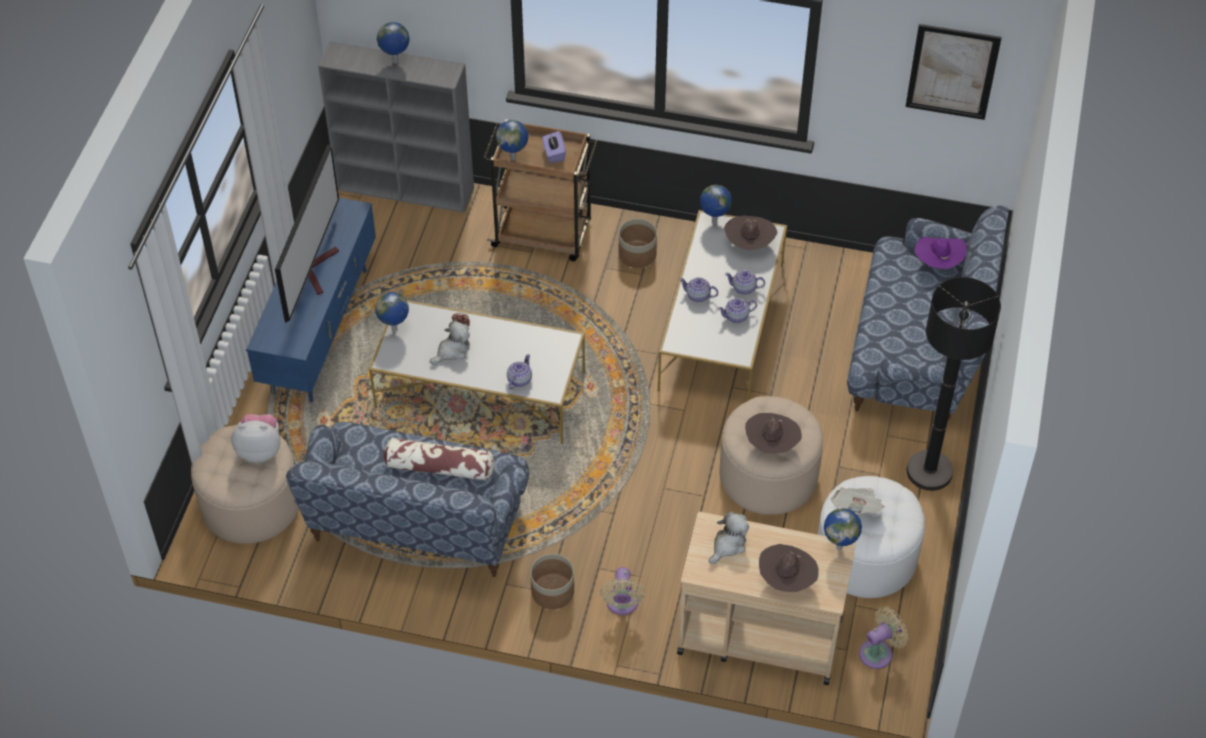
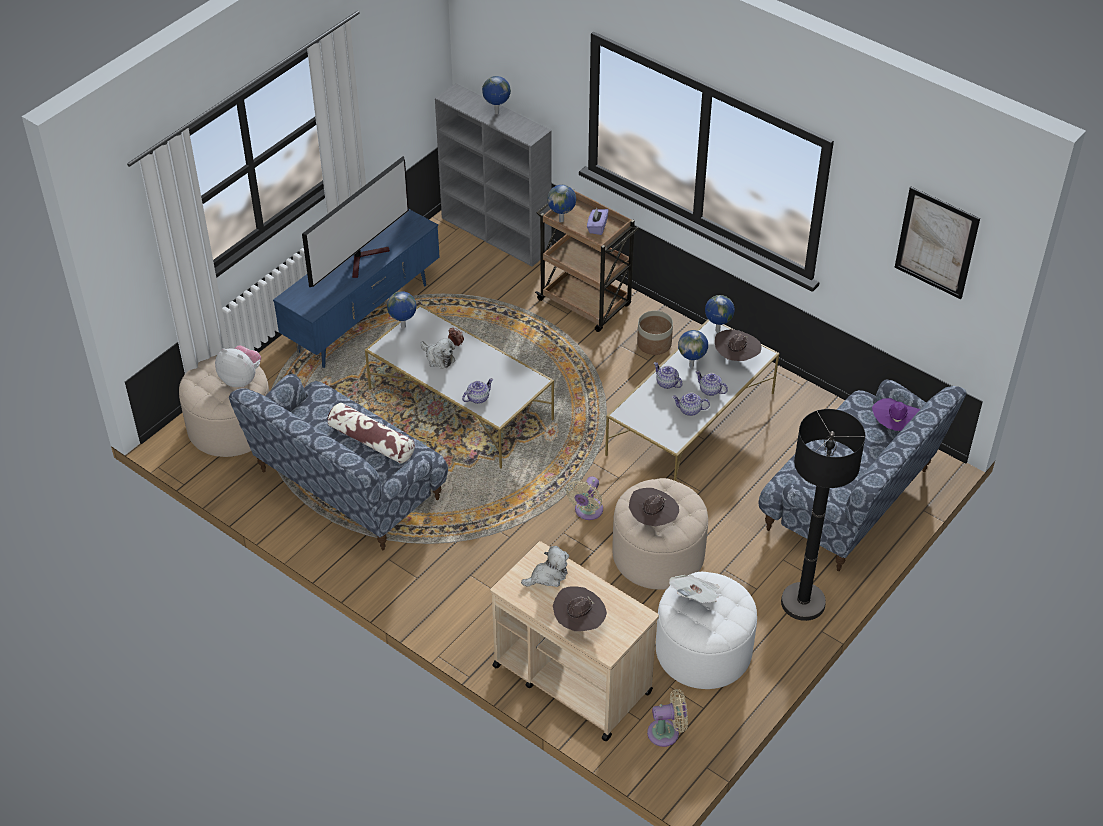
camera: 25 degrees right, 5 degrees down
(452, 351) = (438, 358): plush toy -> plush toy turned 60 degrees clockwise
(552, 592) = (421, 579): planter -> none
(622, 604) = (472, 610): beige fan -> beige fan (587, 511)
(839, 546) = (642, 613): globe -> globe (692, 365)

